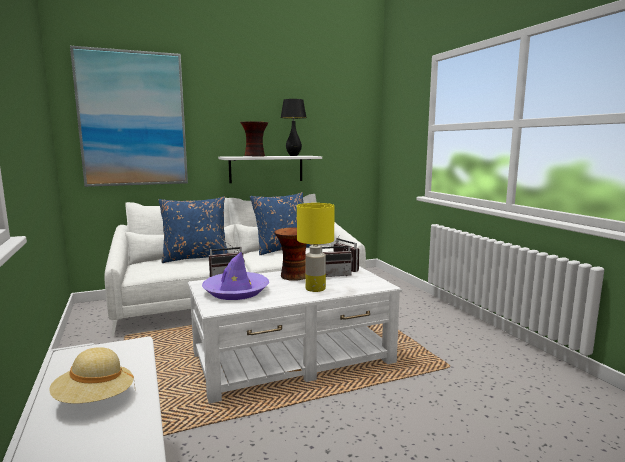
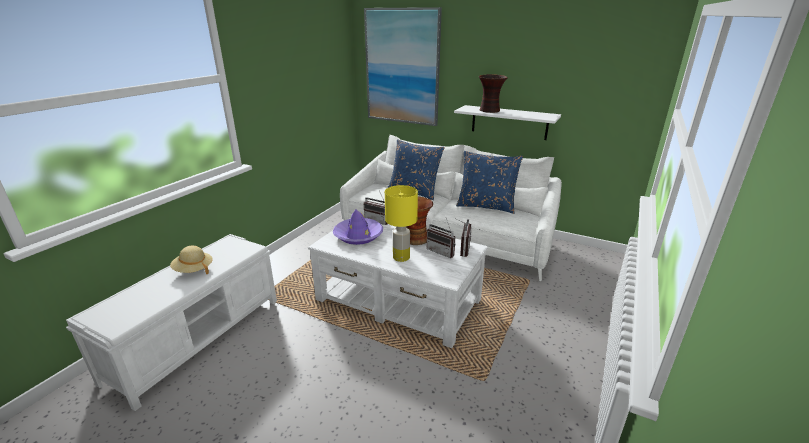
camera: 50 degrees right, 15 degrees up
(293, 155) = (533, 114): black table lamp -> none

